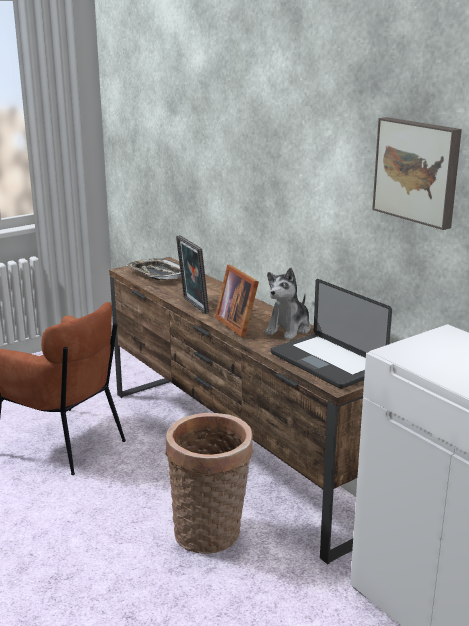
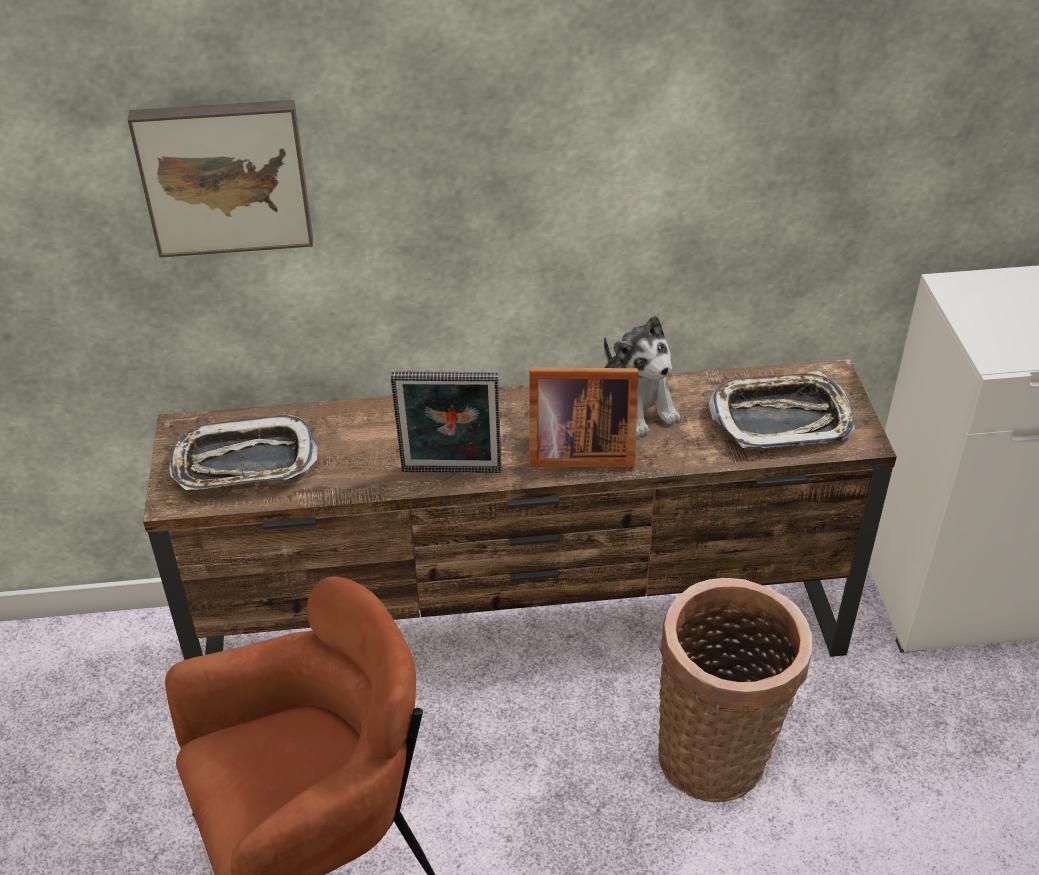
camera: 60 degrees left, 20 degrees up
(327, 362) = (781, 418): laptop -> tray
(418, 171) = (870, 83): picture -> picture (225, 175)

